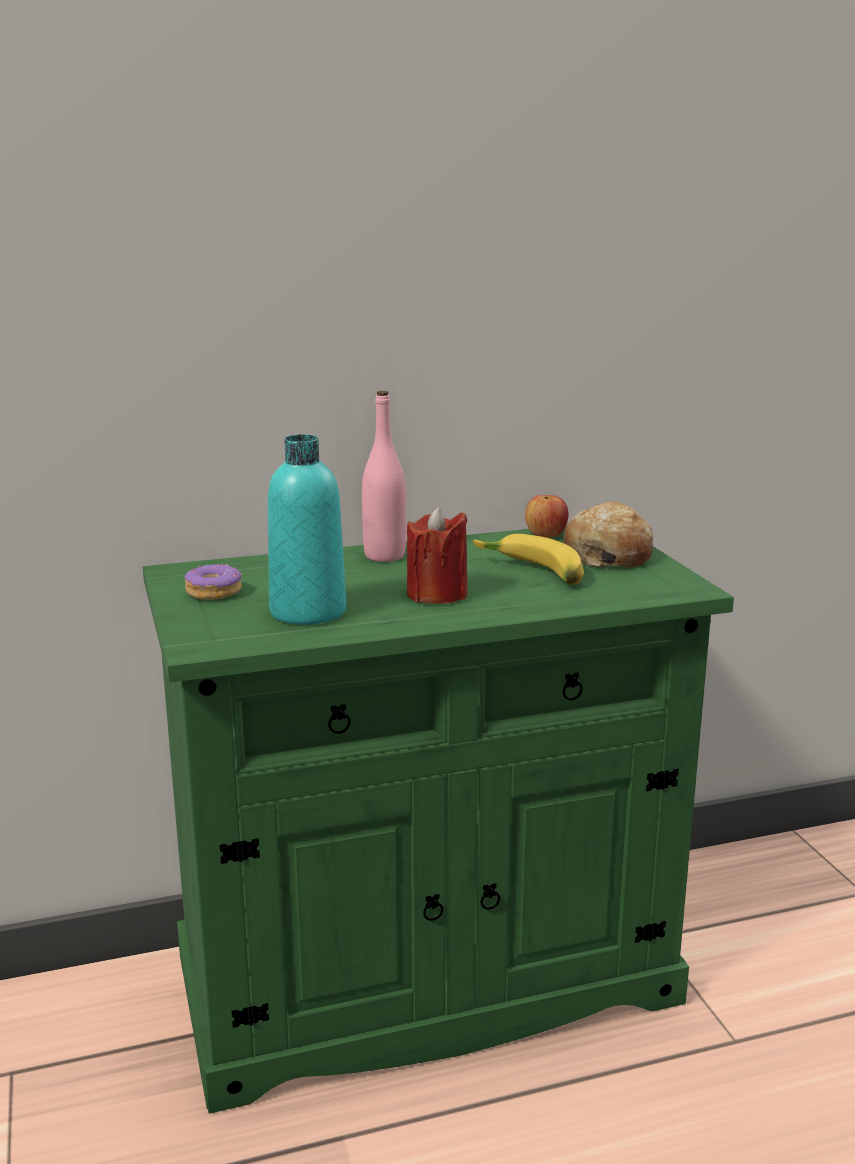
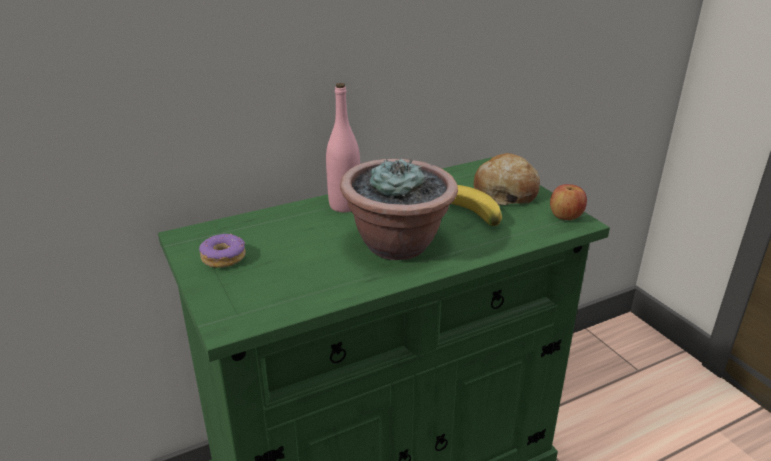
camera: 10 degrees left, 10 degrees up
(308, 612) = (305, 274): turquoise bottle -> none
(437, 594) = (398, 244): red candle -> potted plant
(546, 535) = (453, 175): apple -> apple (565, 217)

